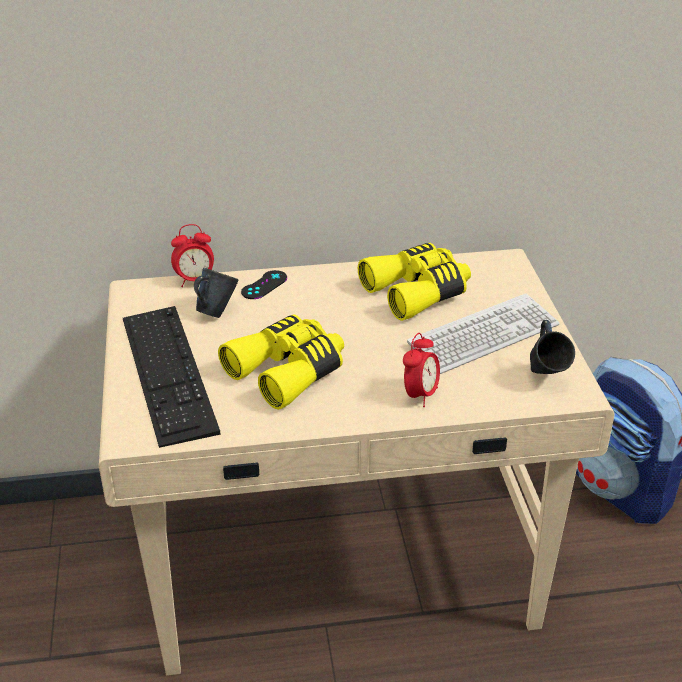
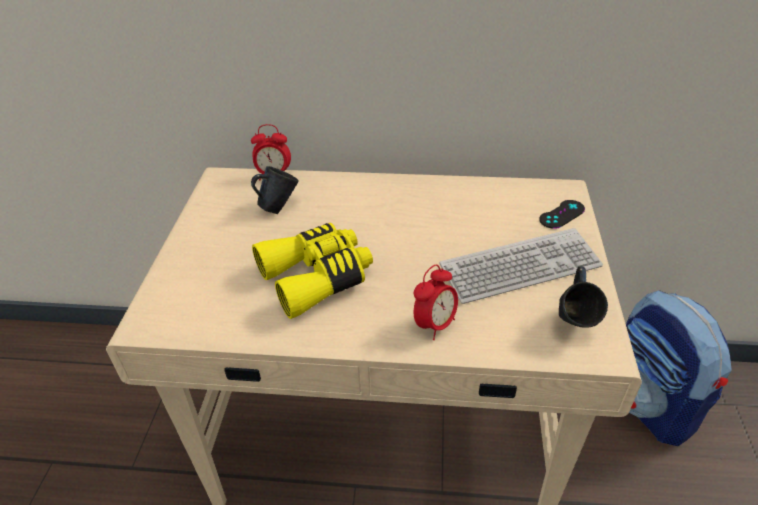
camera: 15 degrees right, 5 degrees up
(168, 372) = (209, 262): keyboard -> none
(264, 285) = (331, 187): black game controller -> black game controller (562, 214)
(418, 292) = (469, 211): yellow binoculars -> none

